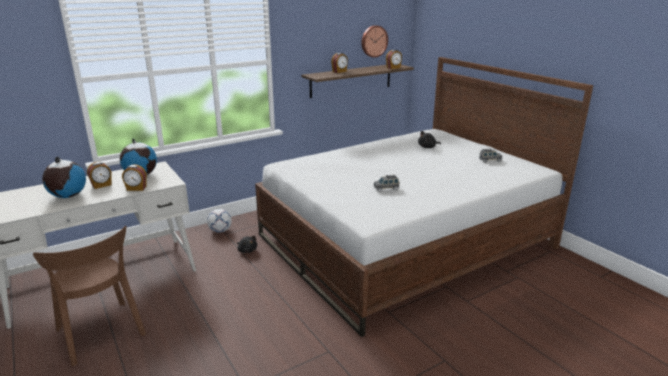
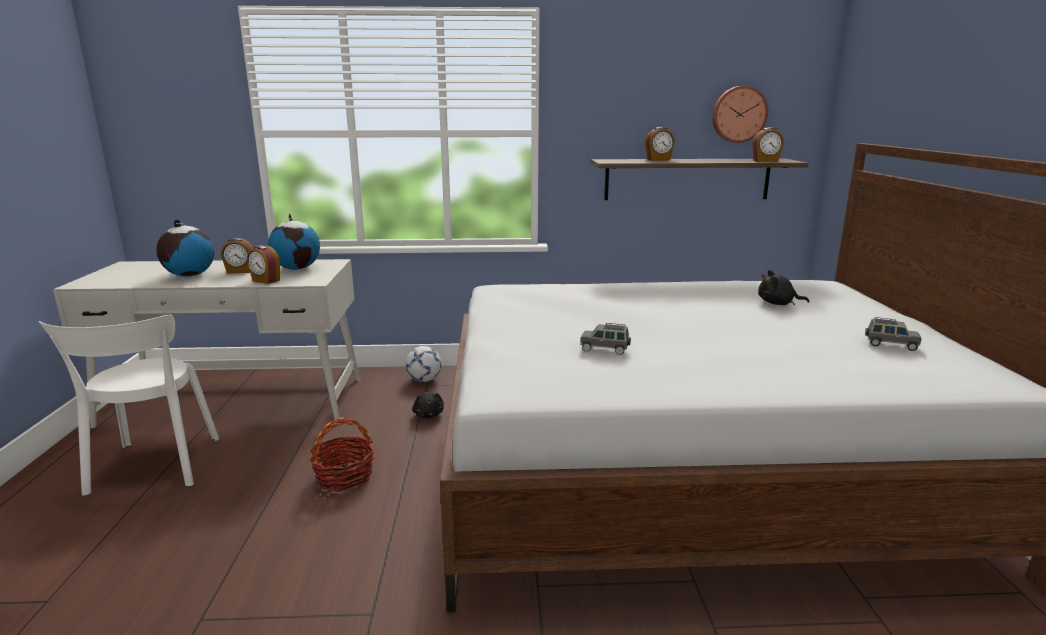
camera: 30 degrees right, 5 degrees down
(102, 334) = (153, 467): brown chair -> white chair
(238, 298) = (345, 477): none -> basket

